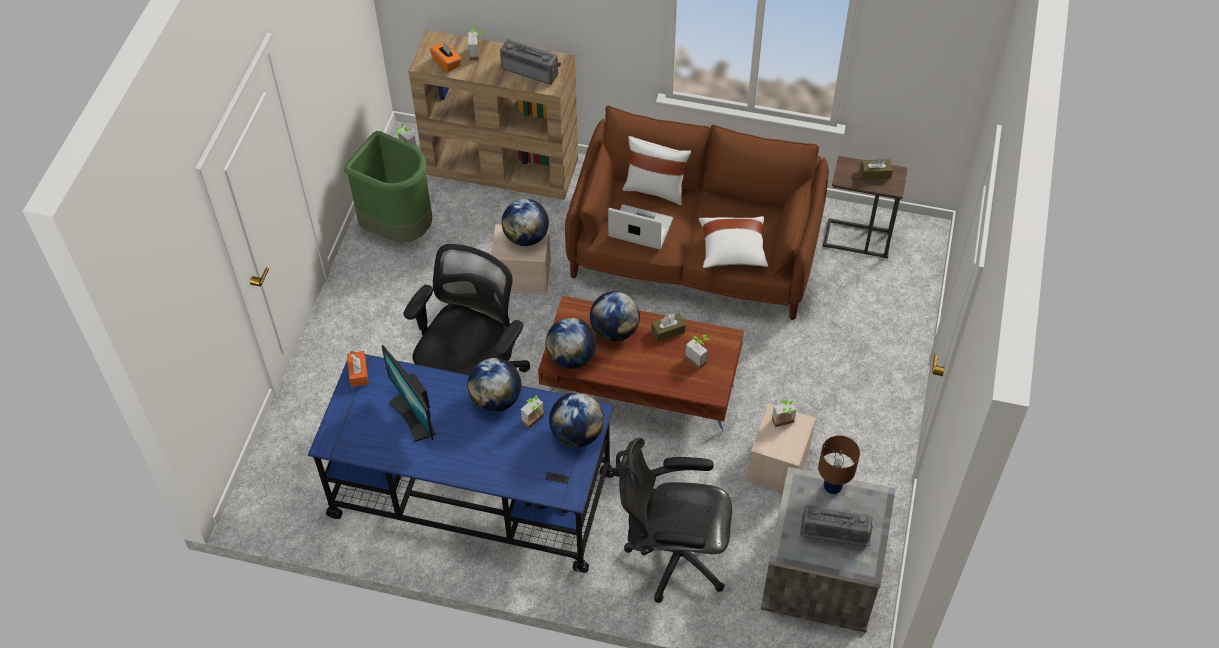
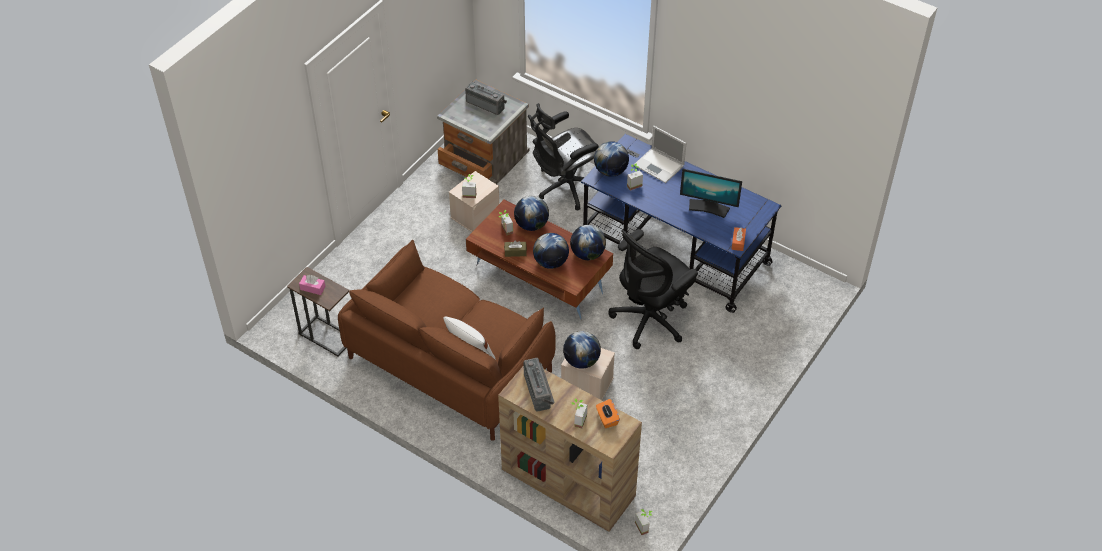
camera: 160 degrees left, 5 degrees down
(399, 228) = (670, 452): green trash can -> none
(414, 416) = (708, 207): monitor -> monitor turned 120 degrees clockwise
(496, 399) = (653, 203): globe -> globe (531, 225)
(531, 69) = (539, 391): radio -> radio turned 150 degrees counterclockwise
(639, 228) = (498, 326): laptop -> laptop (659, 166)
(672, 555) = (565, 188): office chair -> office chair turned 120 degrees clockwise
(732, 250) = (441, 291): white pillow -> none
(833, 487) = (471, 125): brown table lamp -> none
(875, 173) = (313, 288): brown tissue box -> pink tissue box

